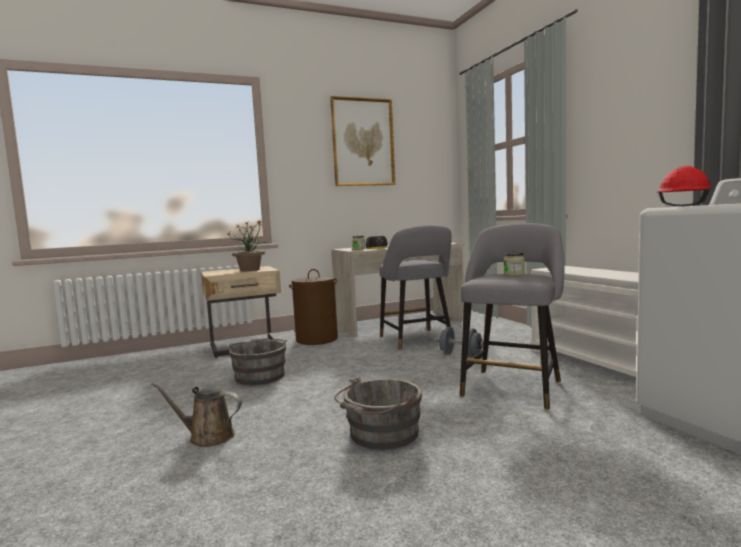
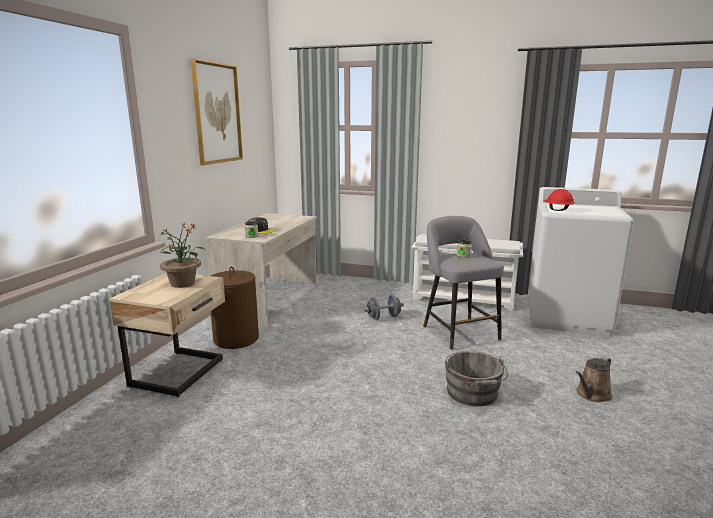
camera: 50 degrees left, 10 degrees up
(207, 437) = (387, 458): brown watering can -> brown watering can (592, 395)
(260, 375) = (283, 393): grey bucket -> none
(417, 340) = (326, 313): grey stool -> none

